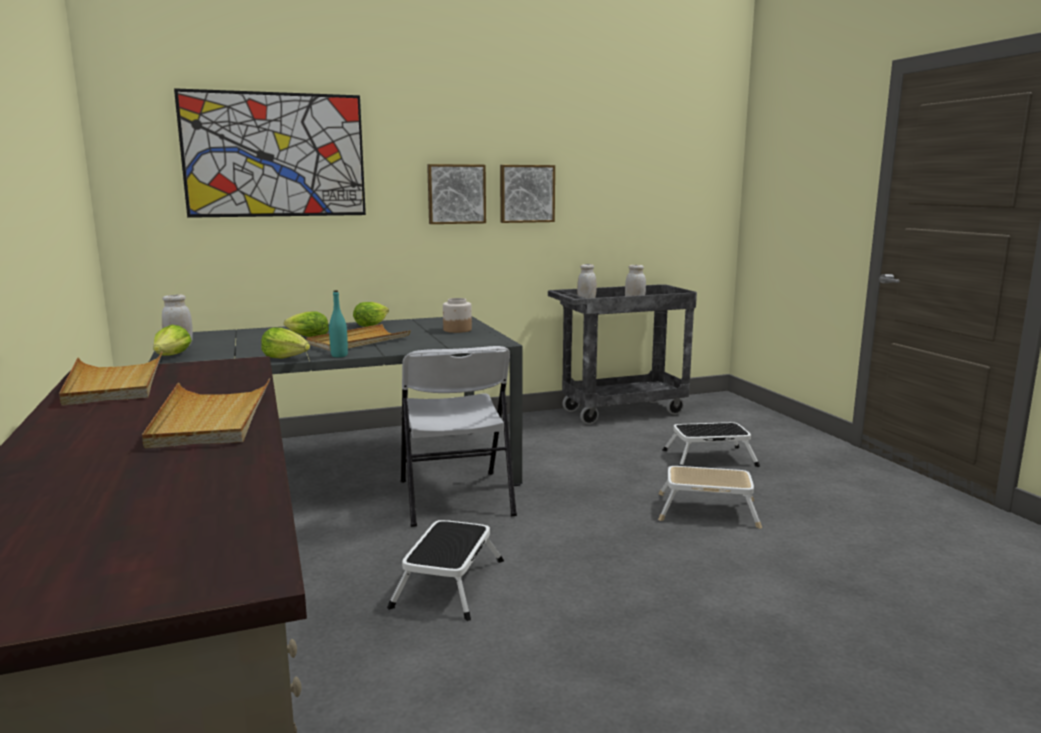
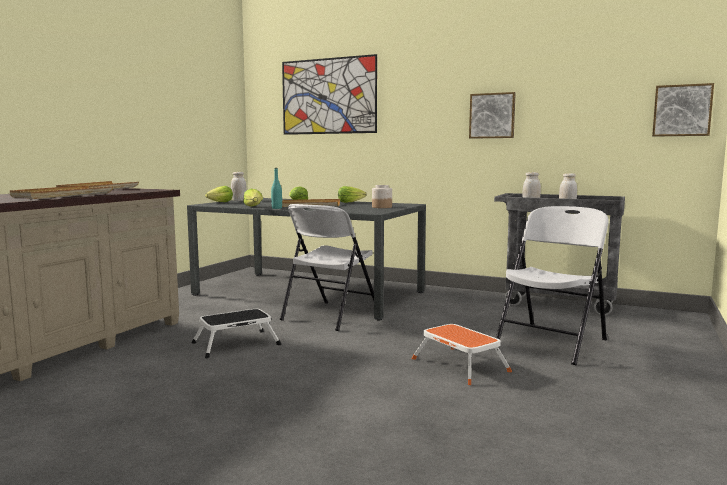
camera: 45 degrees right, 5 degrees down
(456, 194) = (437, 117): picture -> picture (682, 110)
(707, 510) = (459, 365): beige step ladder -> orange step ladder
(710, 458) = (551, 343): black step ladder -> white chair

